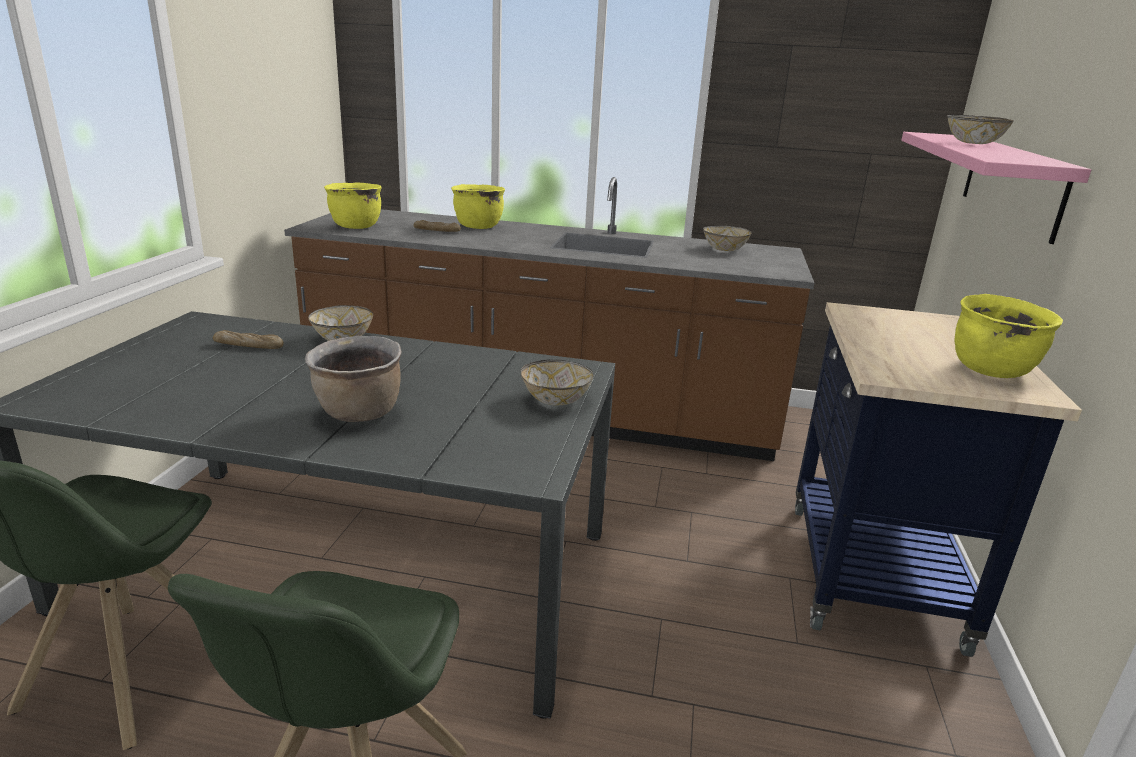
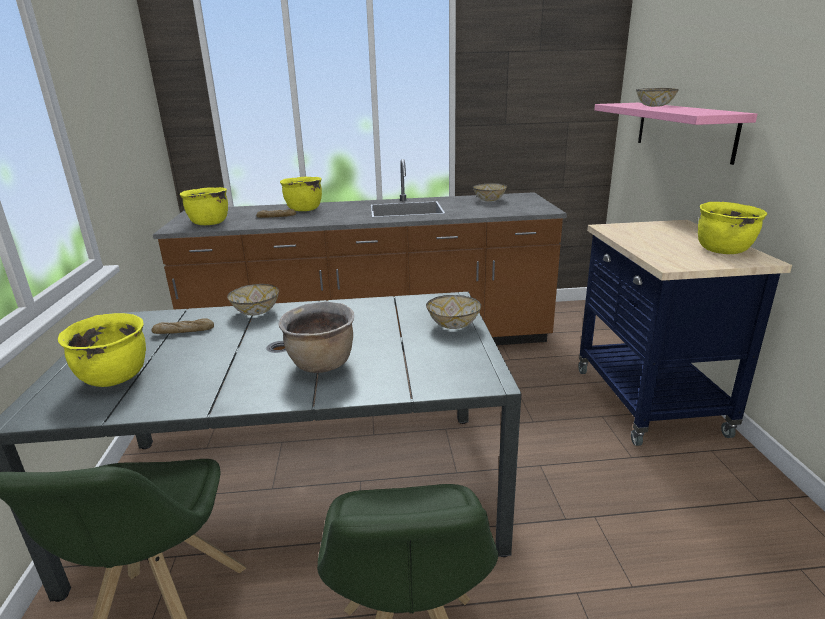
camera: 15 degrees left, 0 degrees up
(140, 380) = (115, 377): none -> yellow cooking pot

